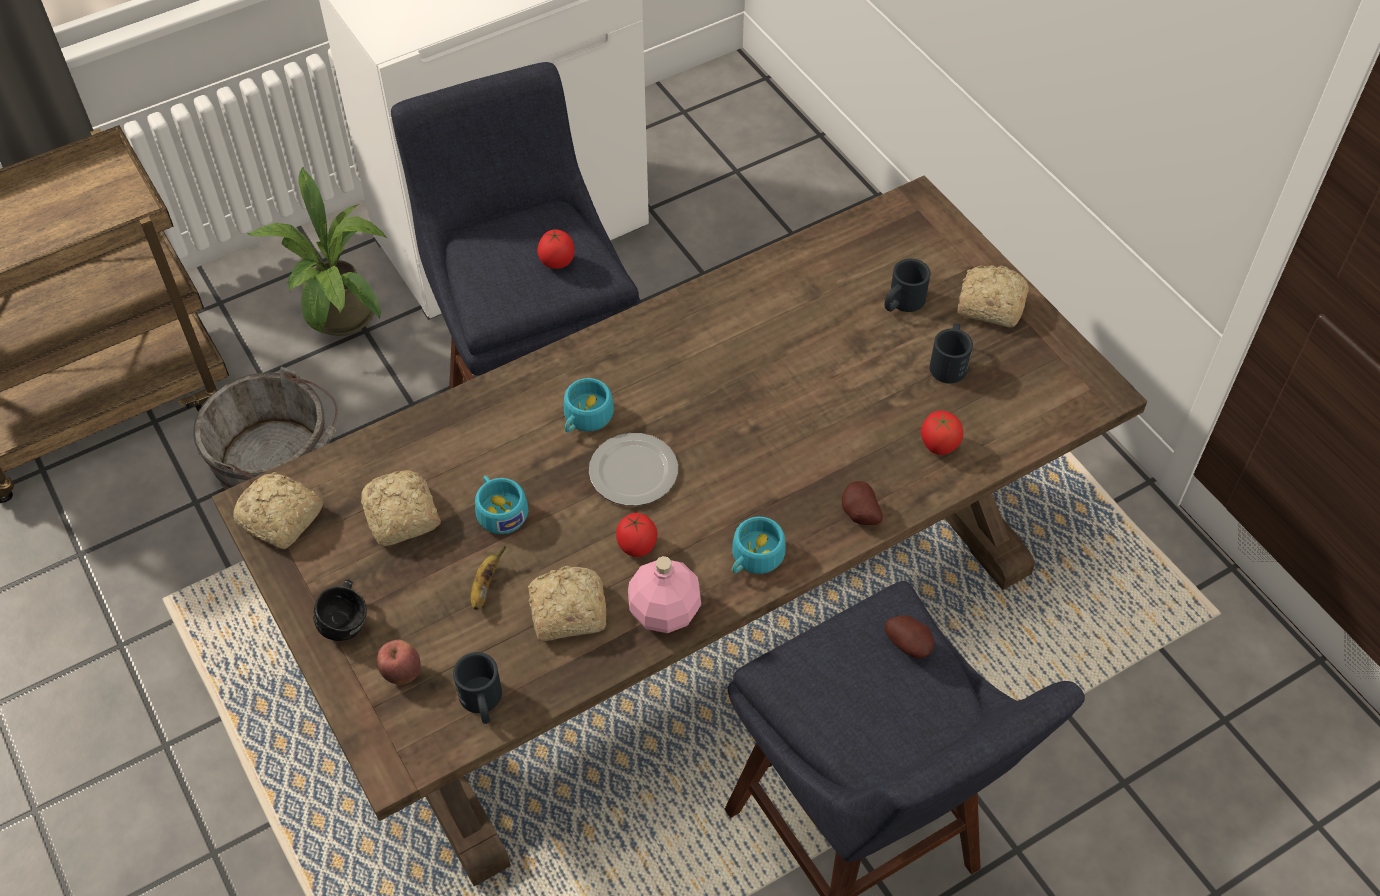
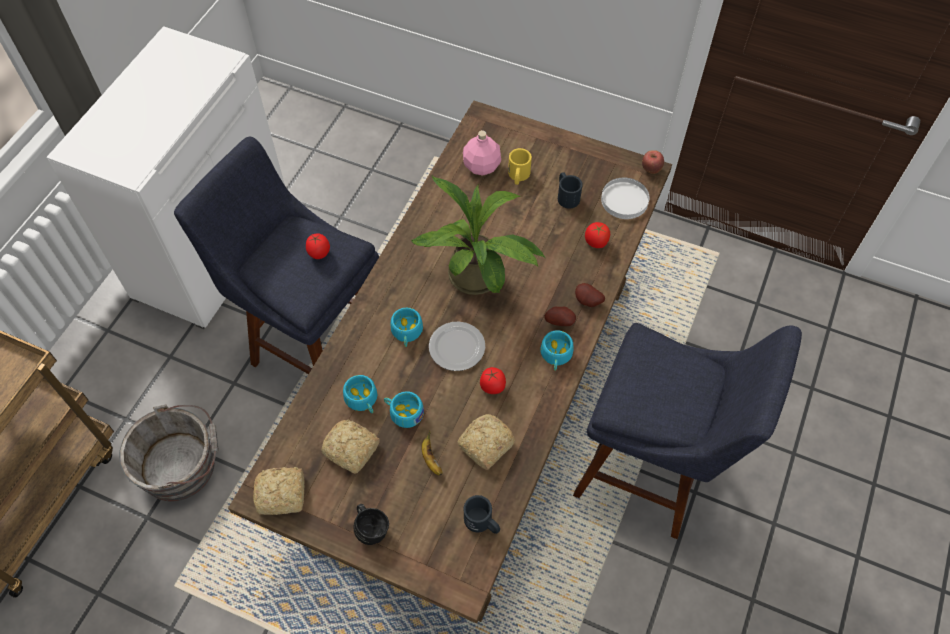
camera: 35 degrees left, 5 degrees up
(342, 321) = (151, 359): potted plant -> potted plant (479, 280)
(402, 673) = (426, 536): apple -> apple (651, 169)
(464, 468) = (363, 401): none -> turquoise cup
(664, 610) = (534, 412): pink bottle -> pink bottle (481, 166)
(901, 303) = (518, 176): black mug -> yellow mug
(909, 645) = (666, 354): potato -> potato (560, 321)
(988, 304) = (561, 154): bread -> none
(1029, 412) = (624, 200): none -> white plate

